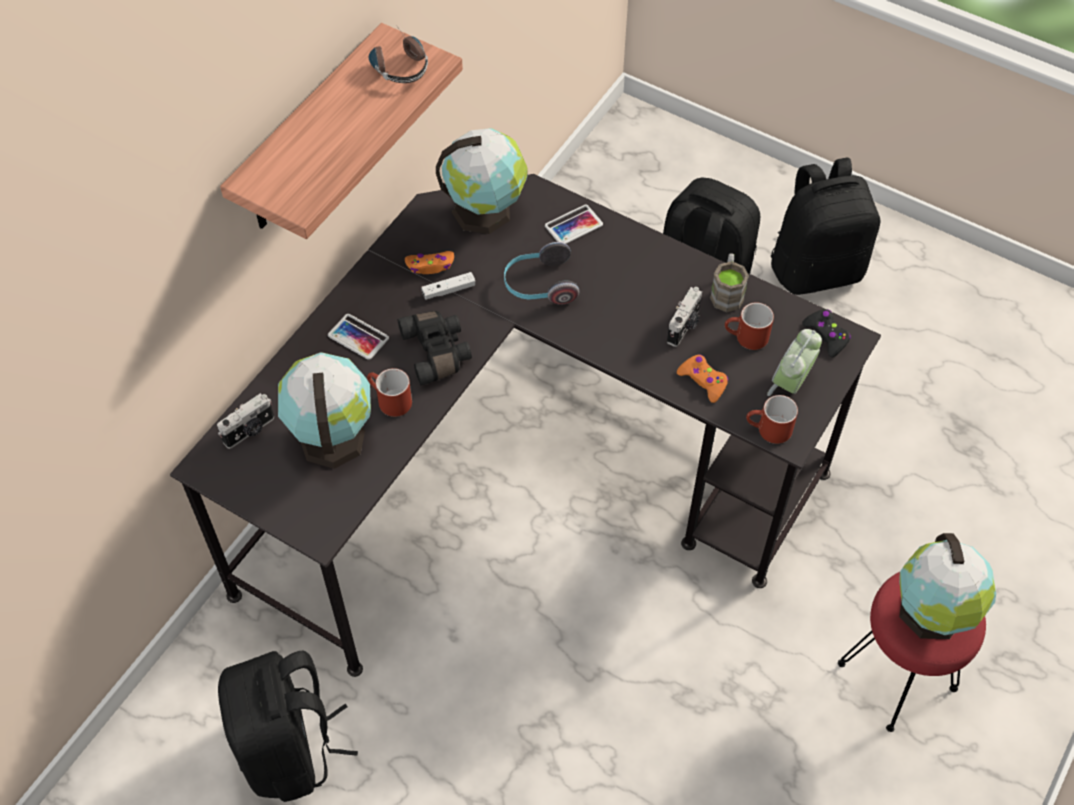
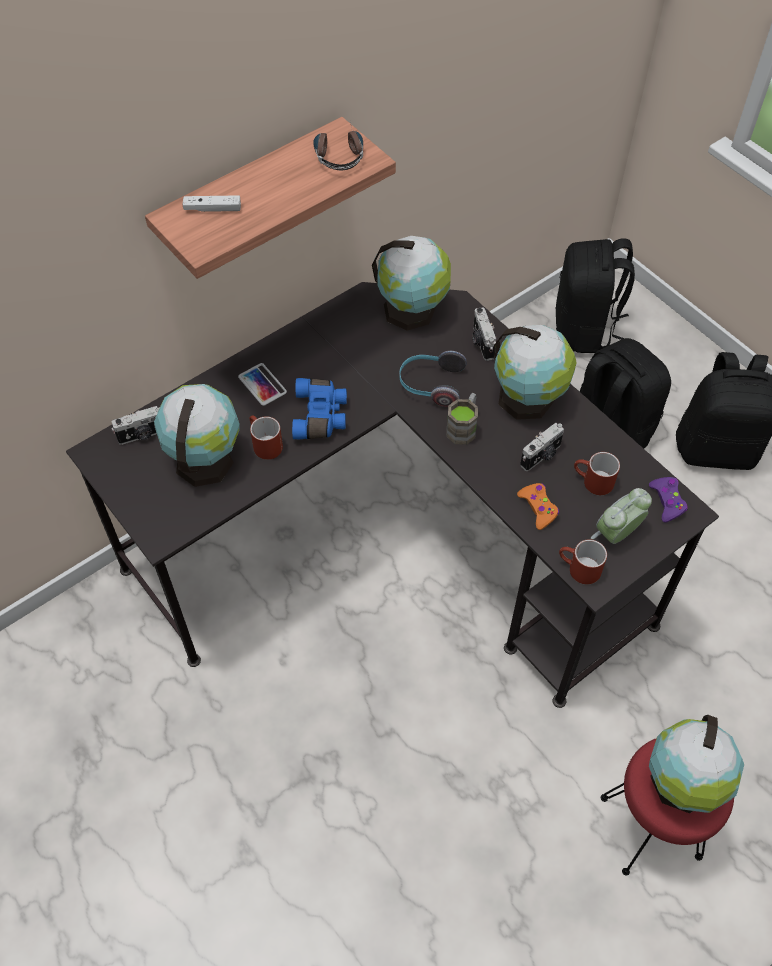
camera: 20 degrees right, 0 degrees up
(290, 749) = (117, 708): black backpack -> black backpack (585, 329)
(430, 266) = (347, 343): orange game controller -> none
(437, 352) = (321, 416): black binoculars -> blue binoculars
(448, 290) = (353, 367): white game controller -> white game controller (212, 209)
(573, 225) = (481, 343): phone -> camera
(646, 271) = (528, 399): none -> globe
(727, 292) = (592, 437): brown mug -> brown mug (463, 427)
(826, 335) = (667, 501): black game controller -> purple game controller

